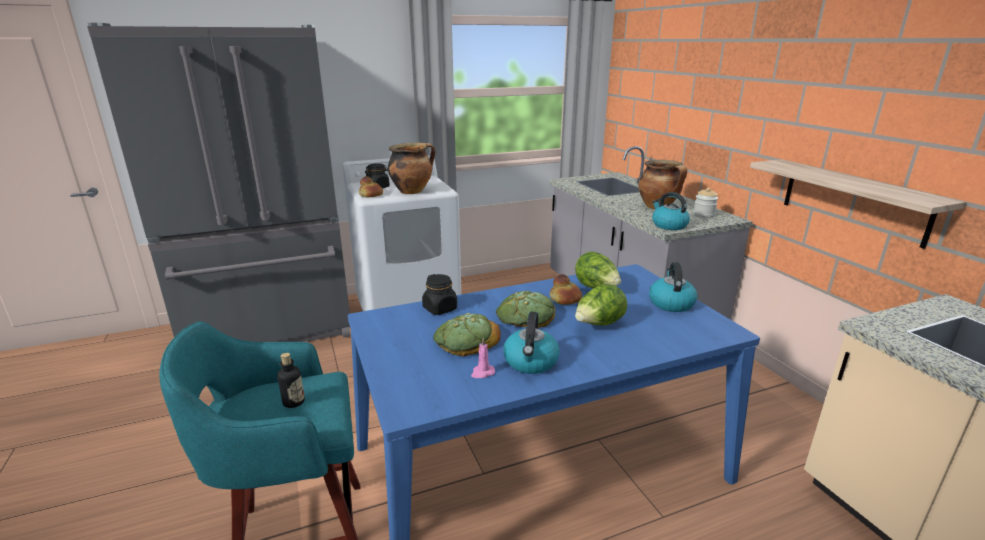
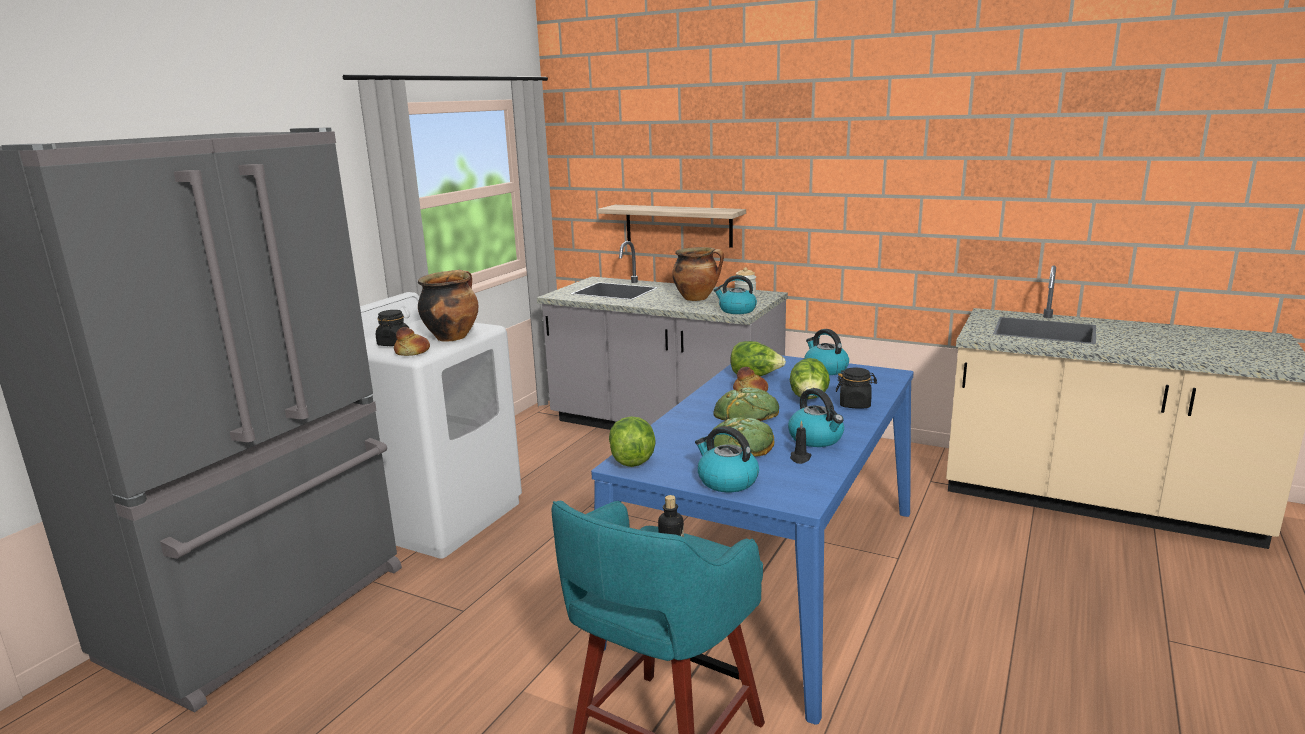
camera: 40 degrees left, 5 degrees down
(383, 317) = (632, 459): none -> lettuce
(397, 364) = (726, 481): none -> kettle
(440, 309) = (667, 435): black jar -> black jar (855, 404)
(482, 373) = (800, 458): pink candle -> black candle
(853, 201) = (880, 252): shelf -> shelf (678, 225)

